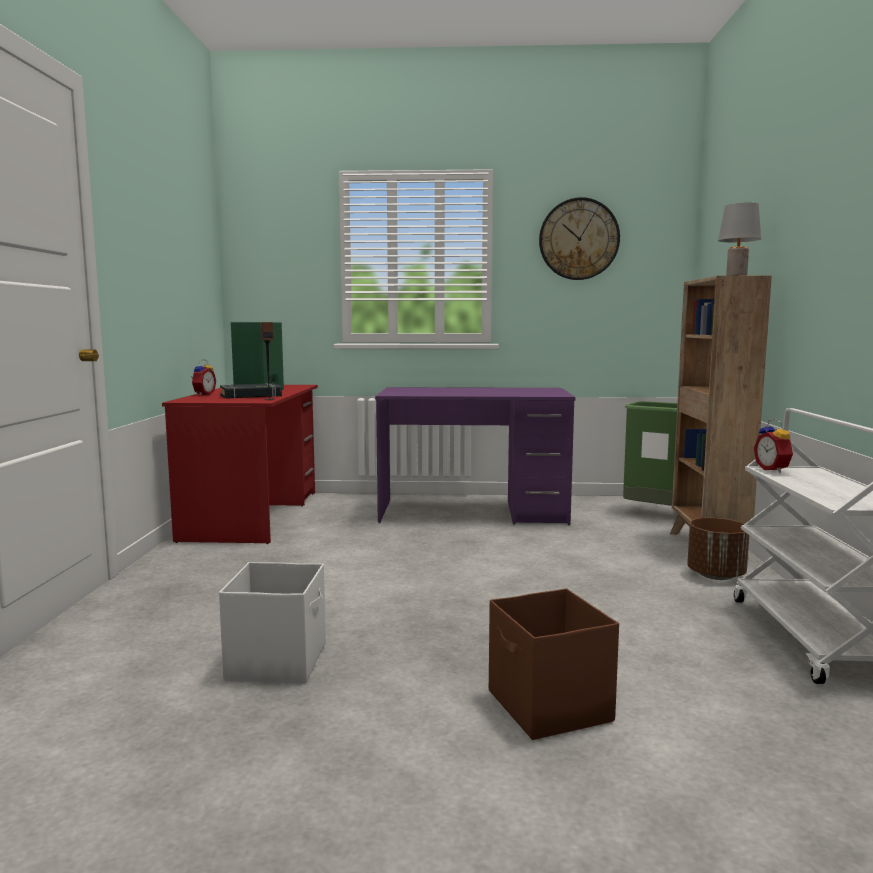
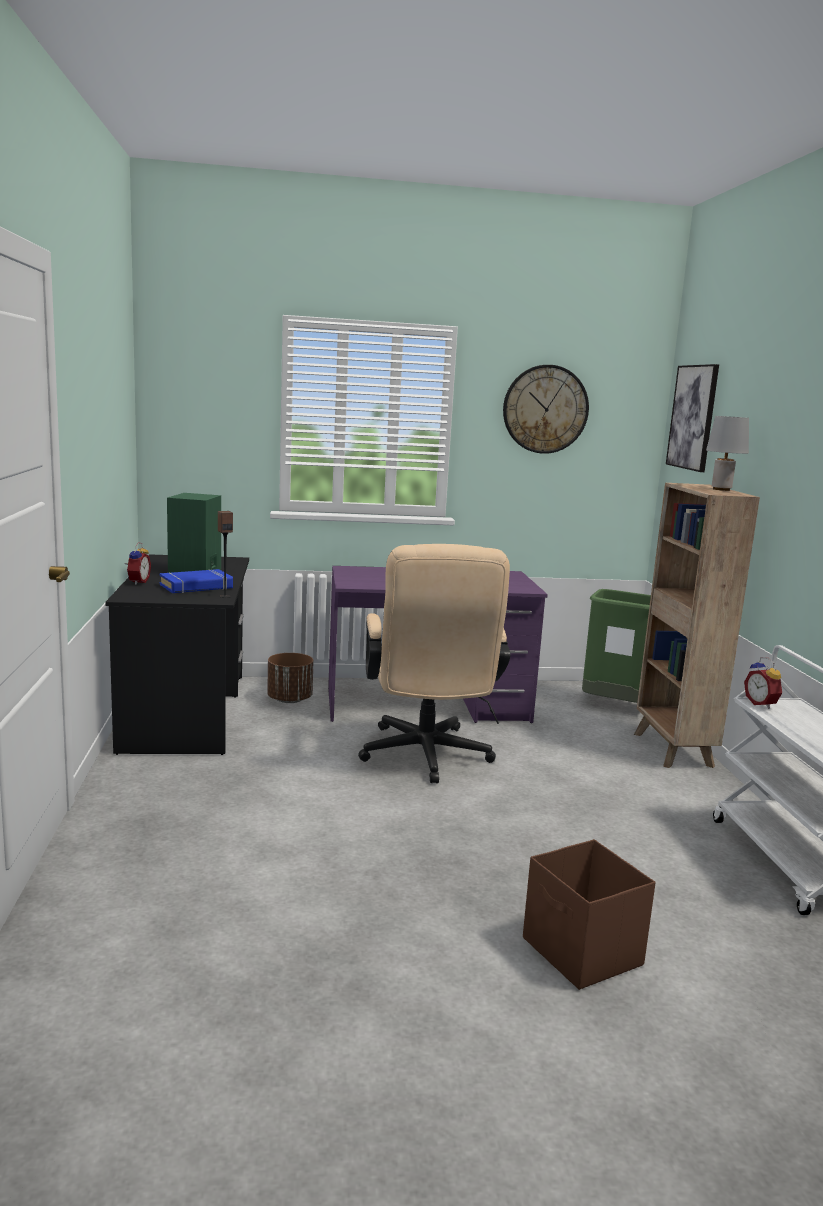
camera: 10 degrees left, 5 degrees up
(251, 396) = (196, 587): black book -> blue book
(253, 515) = (186, 711): red desk -> black desk
(278, 661) = (307, 912): white storage box -> none
(454, 549) = (426, 758): none -> beige office chair
(716, 575) = (690, 789): brown planter -> brown planter (290, 699)
(717, 229) = (693, 417): none -> picture

